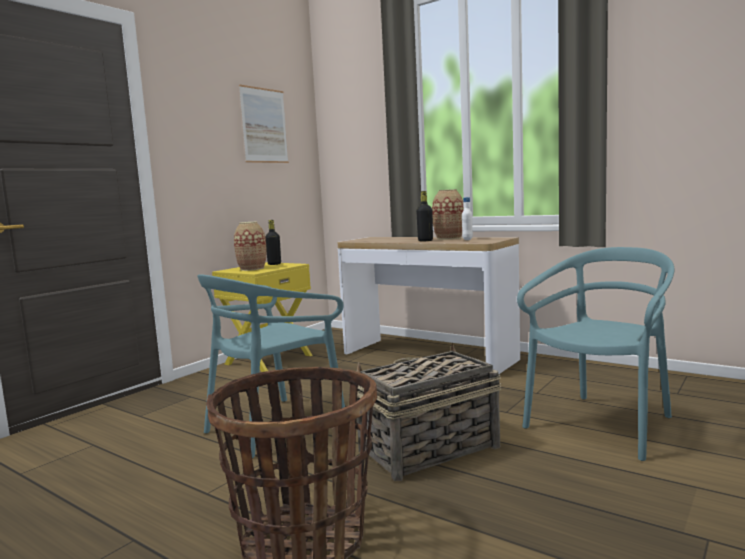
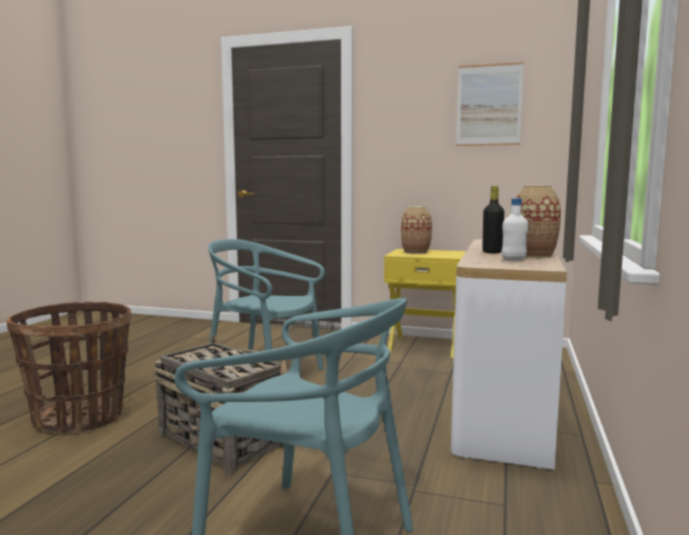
camera: 70 degrees right, 0 degrees up
(274, 264) = (450, 253): black bottle -> none

